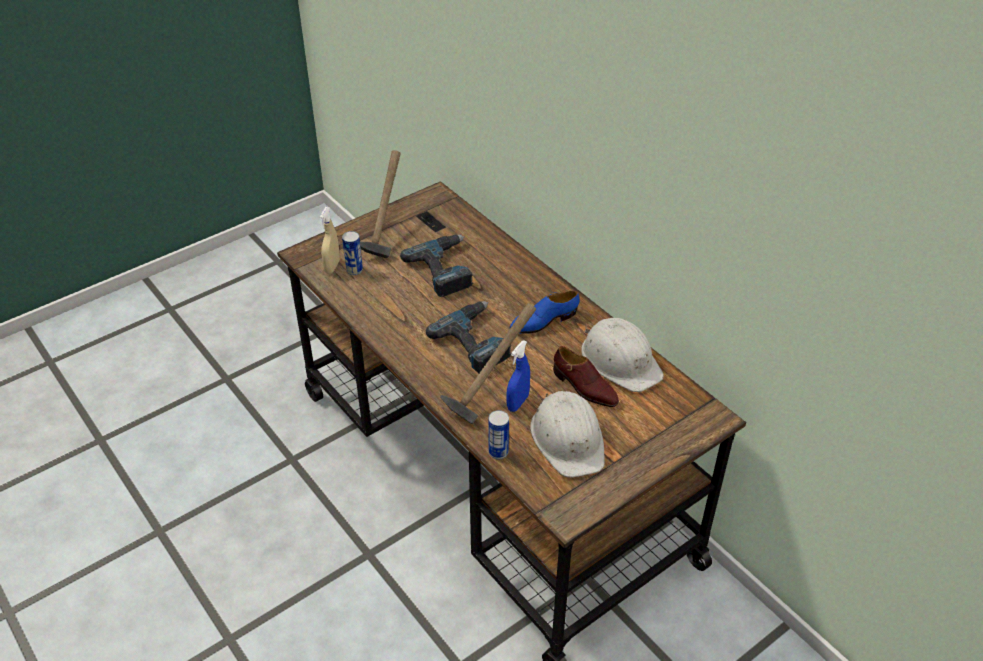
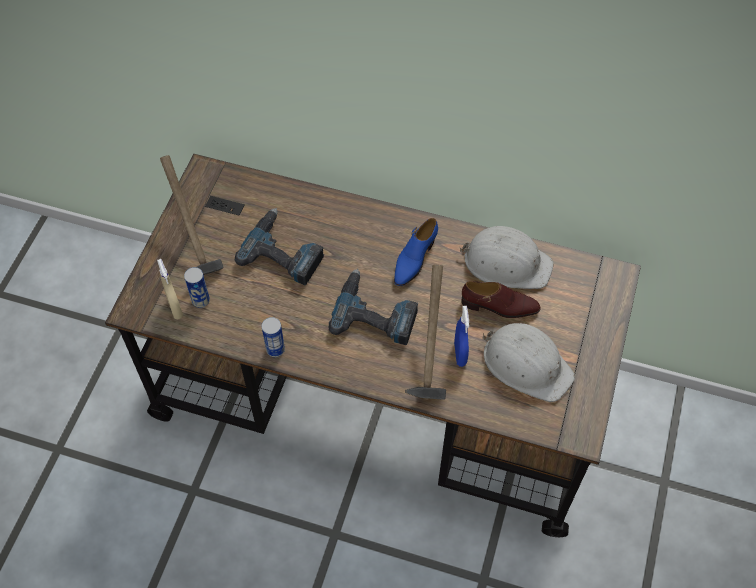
camera: 35 degrees left, 15 degrees up
(498, 452) = (484, 411): can -> can (275, 349)

